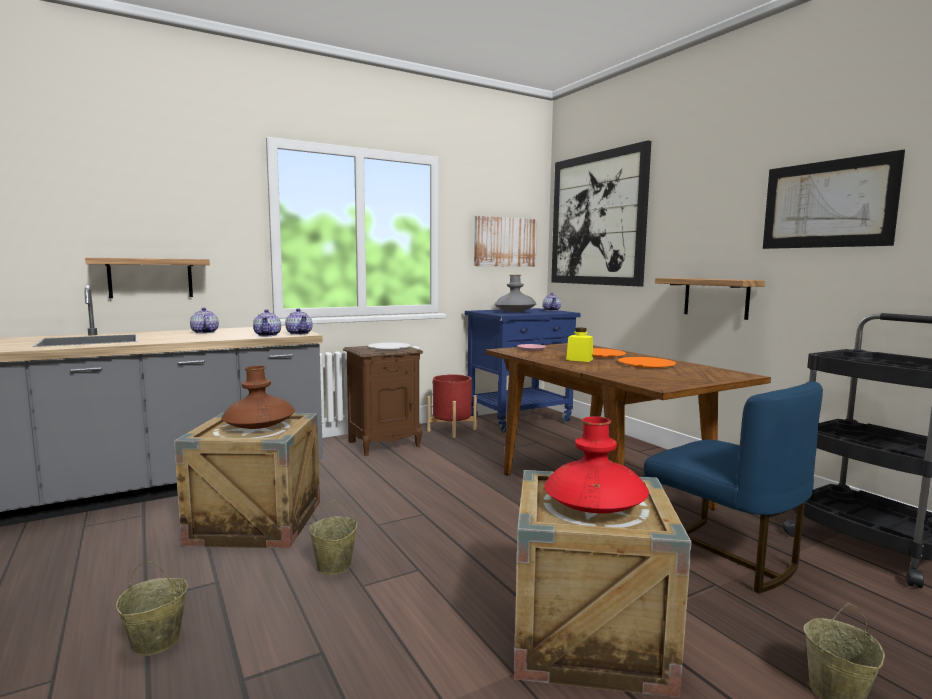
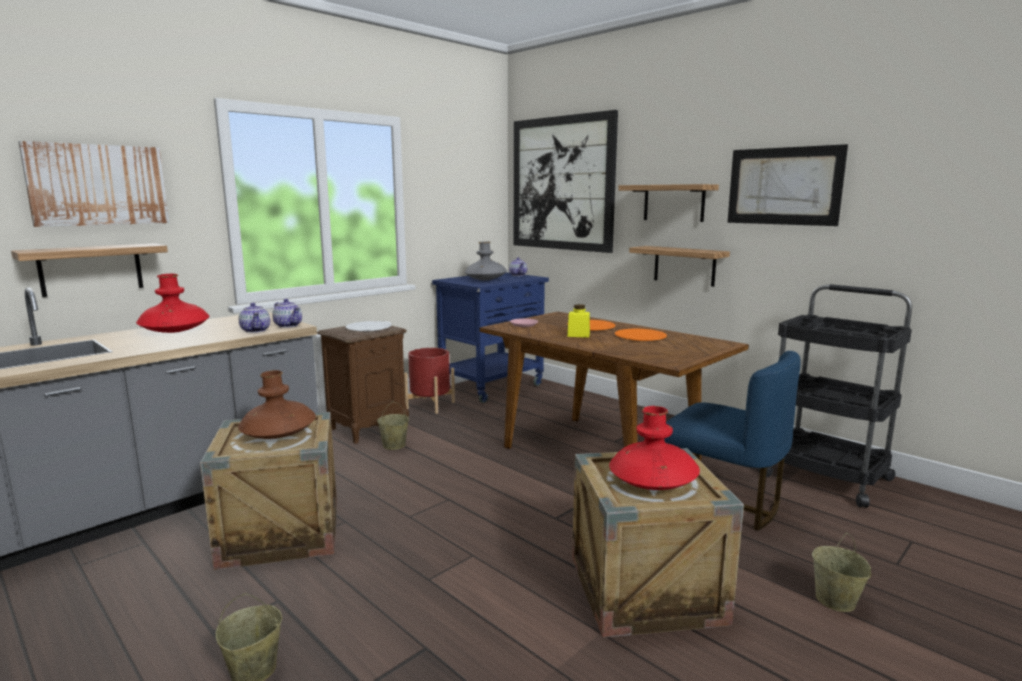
camera: 15 degrees left, 5 degrees up
(204, 332) = (175, 331): teapot -> red vase
(334, 566) = (390, 565): beige bucket -> beige bucket (394, 445)
(505, 242) = (467, 205): picture -> picture (98, 185)
(705, 231) = (673, 203): none -> shelf

